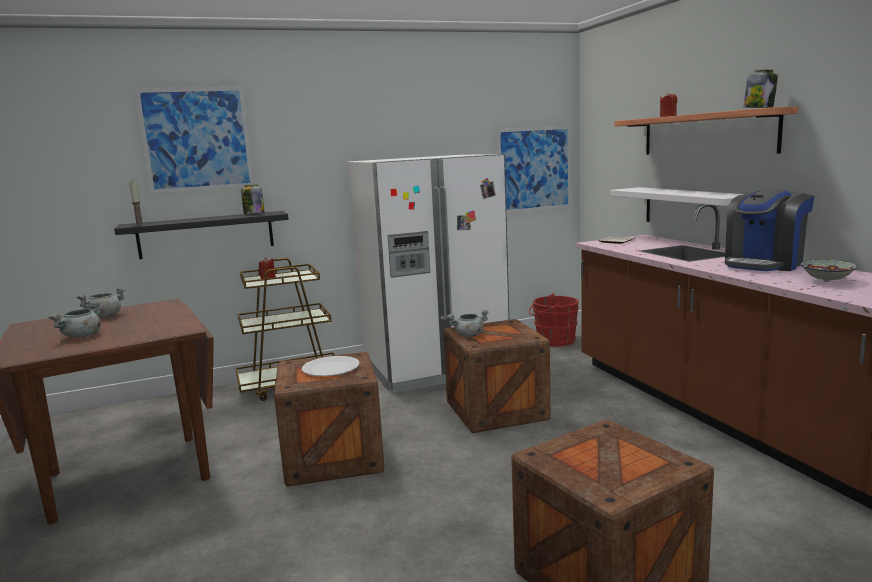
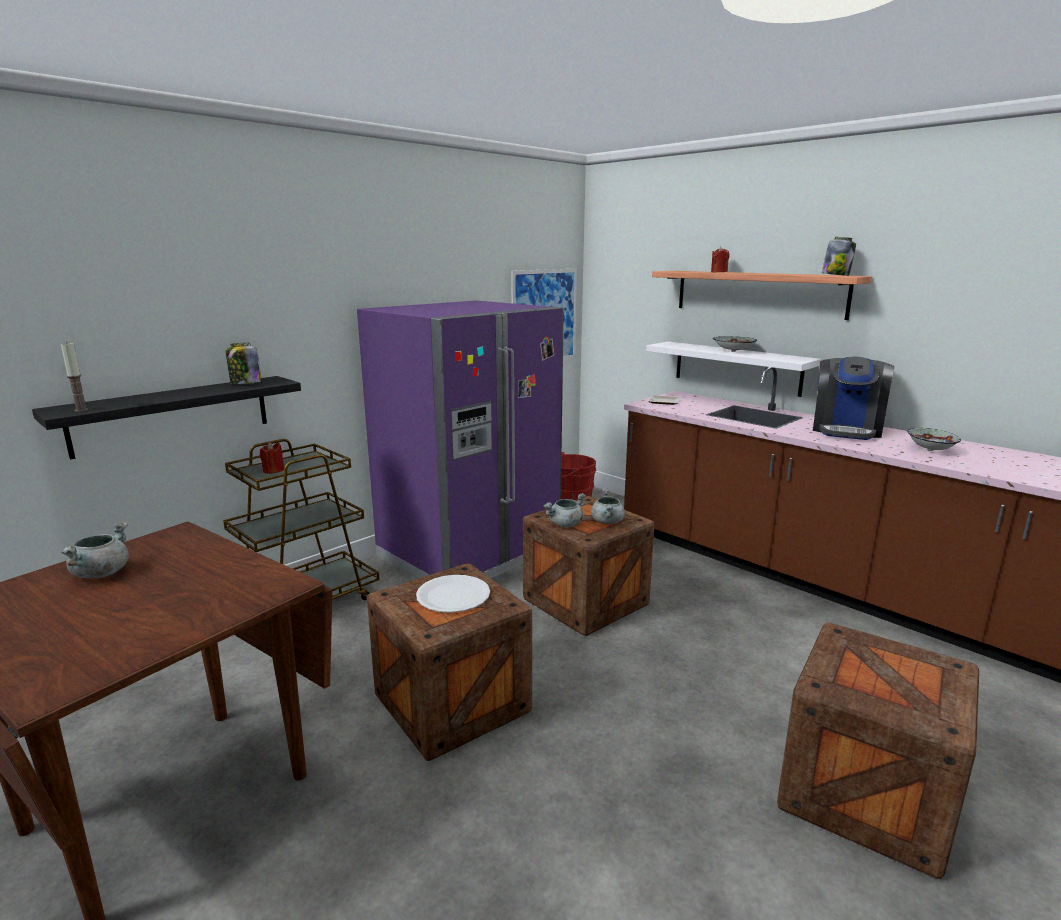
camera: 25 degrees left, 5 degrees up
(82, 336) = (113, 622): grey cooking pot -> grey cooking pot (608, 522)
(197, 139) = (154, 277): picture -> none
(434, 368) = (469, 553): white fridge -> purple fridge
(681, 192) = (733, 351): none -> bowl

